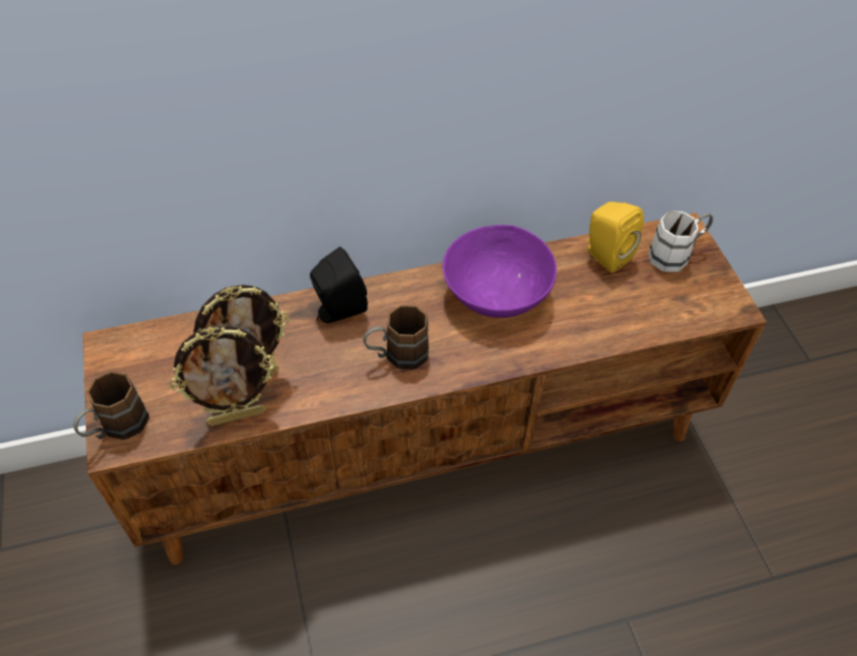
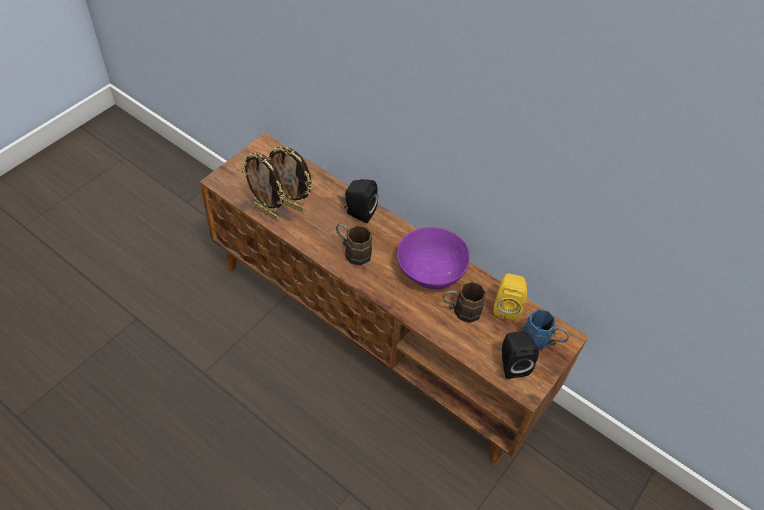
camera: 50 degrees right, 0 degrees up
(116, 428) = (227, 176): brown mug -> brown mug (460, 311)
(676, 255) = (541, 341): white mug -> blue mug
(689, 300) = (512, 364): none -> black speaker

